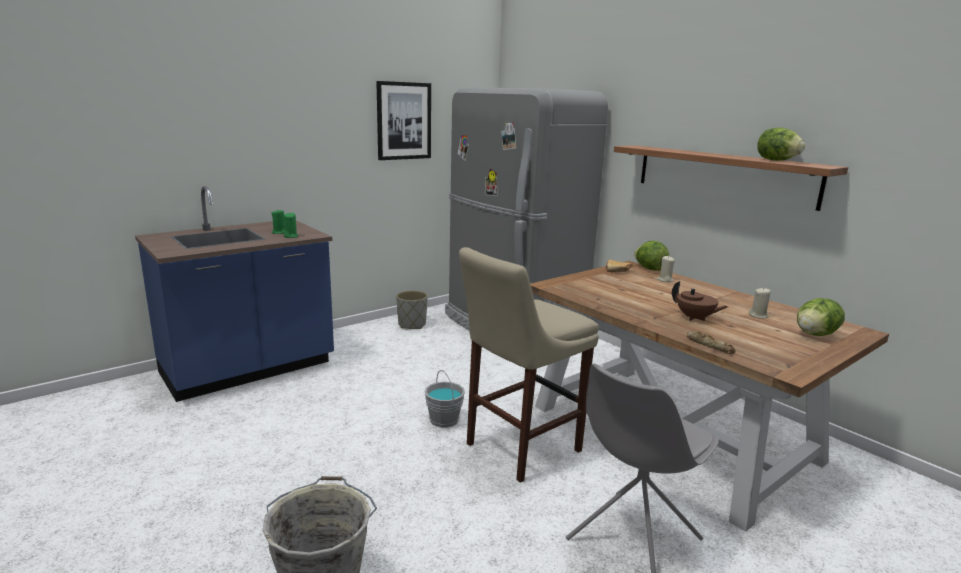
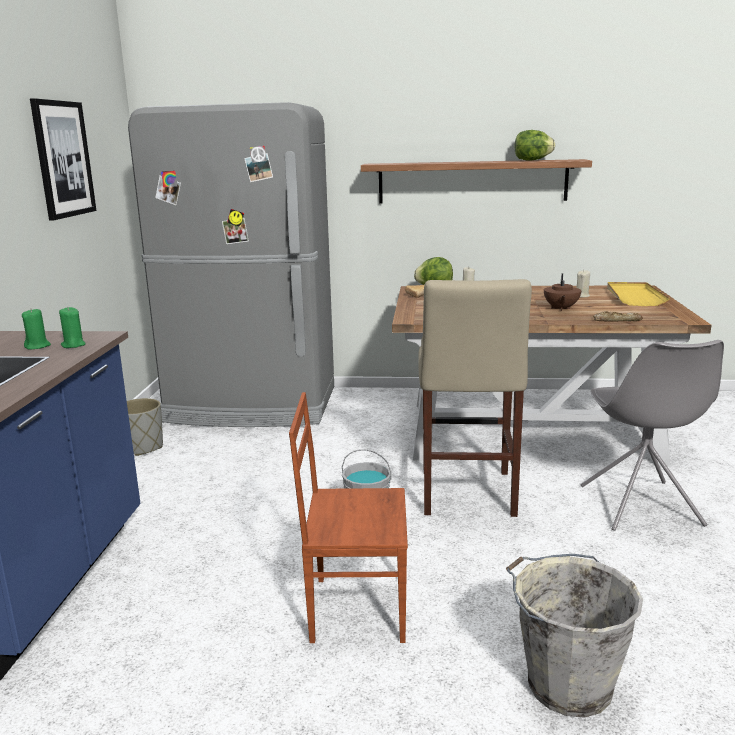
camera: 45 degrees left, 0 degrees up
(327, 467) = (356, 608): none -> brown chair
(695, 318) = (560, 308): brown teapot -> brown teapot turned 105 degrees clockwise
(815, 334) = (634, 296): lettuce -> yellow tray

